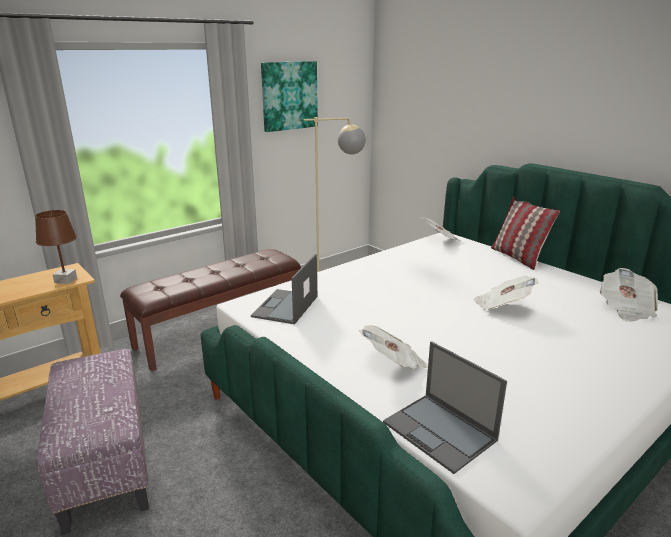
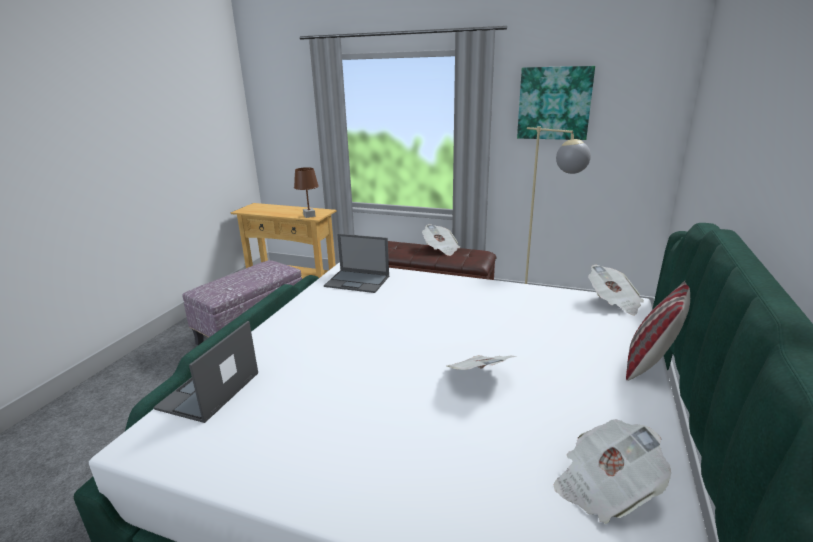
camera: 60 degrees right, 0 degrees up
(285, 307) = (358, 281): laptop -> laptop turned 150 degrees counterclockwise
(394, 363) = (302, 346): newspaper -> newspaper (441, 249)

